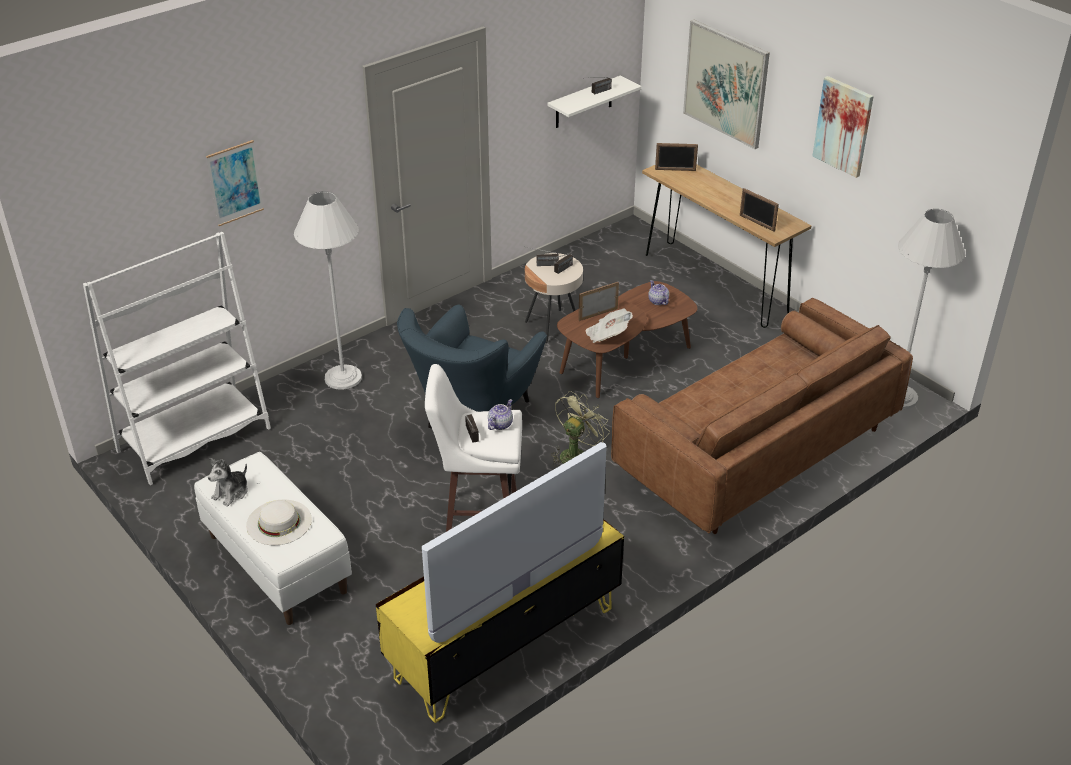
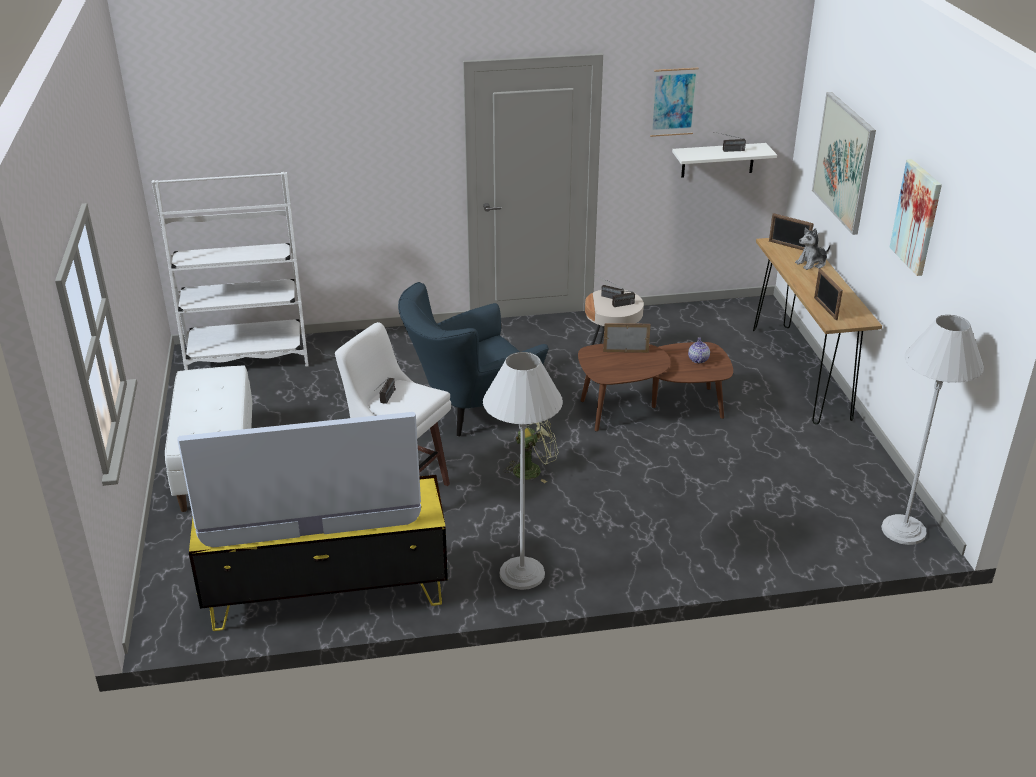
camera: 30 degrees right, 5 degrees down
(231, 492) = (194, 387): plush toy -> plush toy (811, 263)
(235, 183) = (321, 137): picture -> picture (673, 102)
(279, 522) = (205, 419): white hat -> none
(343, 378) = (398, 347): white floor lamp -> white floor lamp (522, 574)
(500, 424) = (417, 396): teapot -> none
(607, 335) = (617, 370): newspaper -> none
(756, 450) = (705, 525): brown sofa -> none

